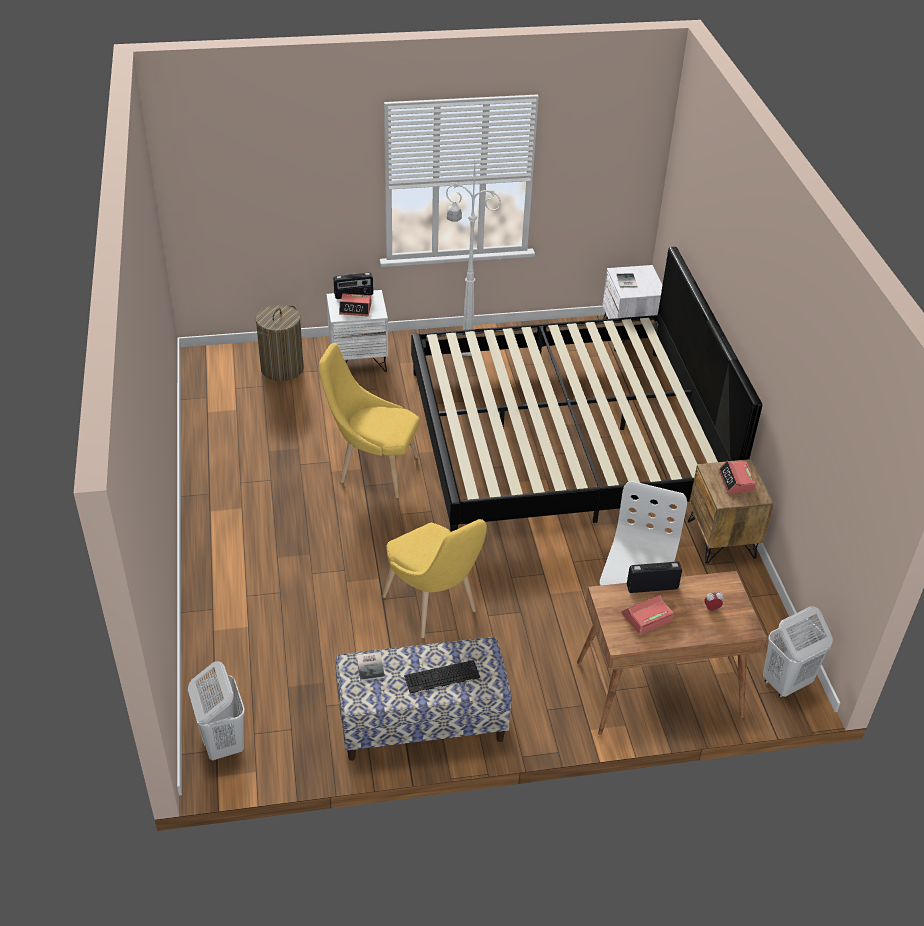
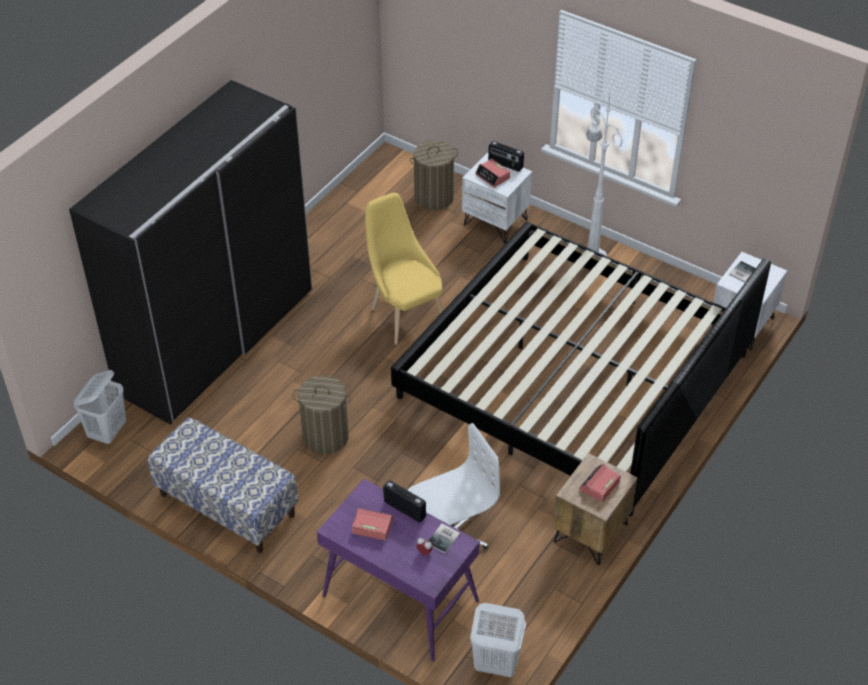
camera: 45 degrees right, 5 degrees up
(229, 593) = (216, 340): none -> black wardrobe
(371, 666) = (199, 437): book -> book (444, 538)
(434, 607) = (325, 437): yellow chair -> laundry basket
(441, 678) = (228, 475): keyboard -> none
(658, 690) = (399, 599): brown desk -> purple desk

